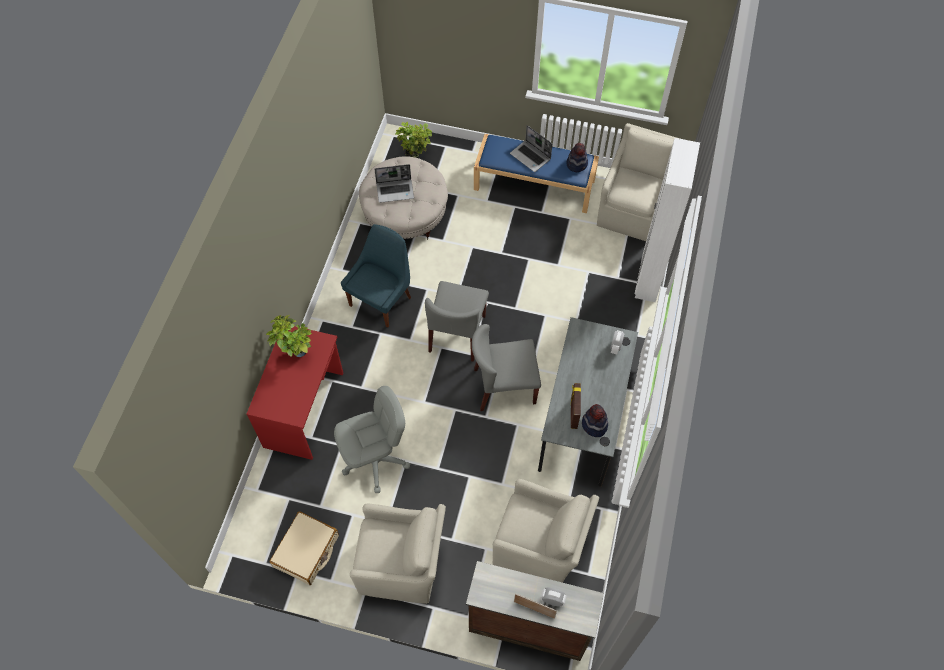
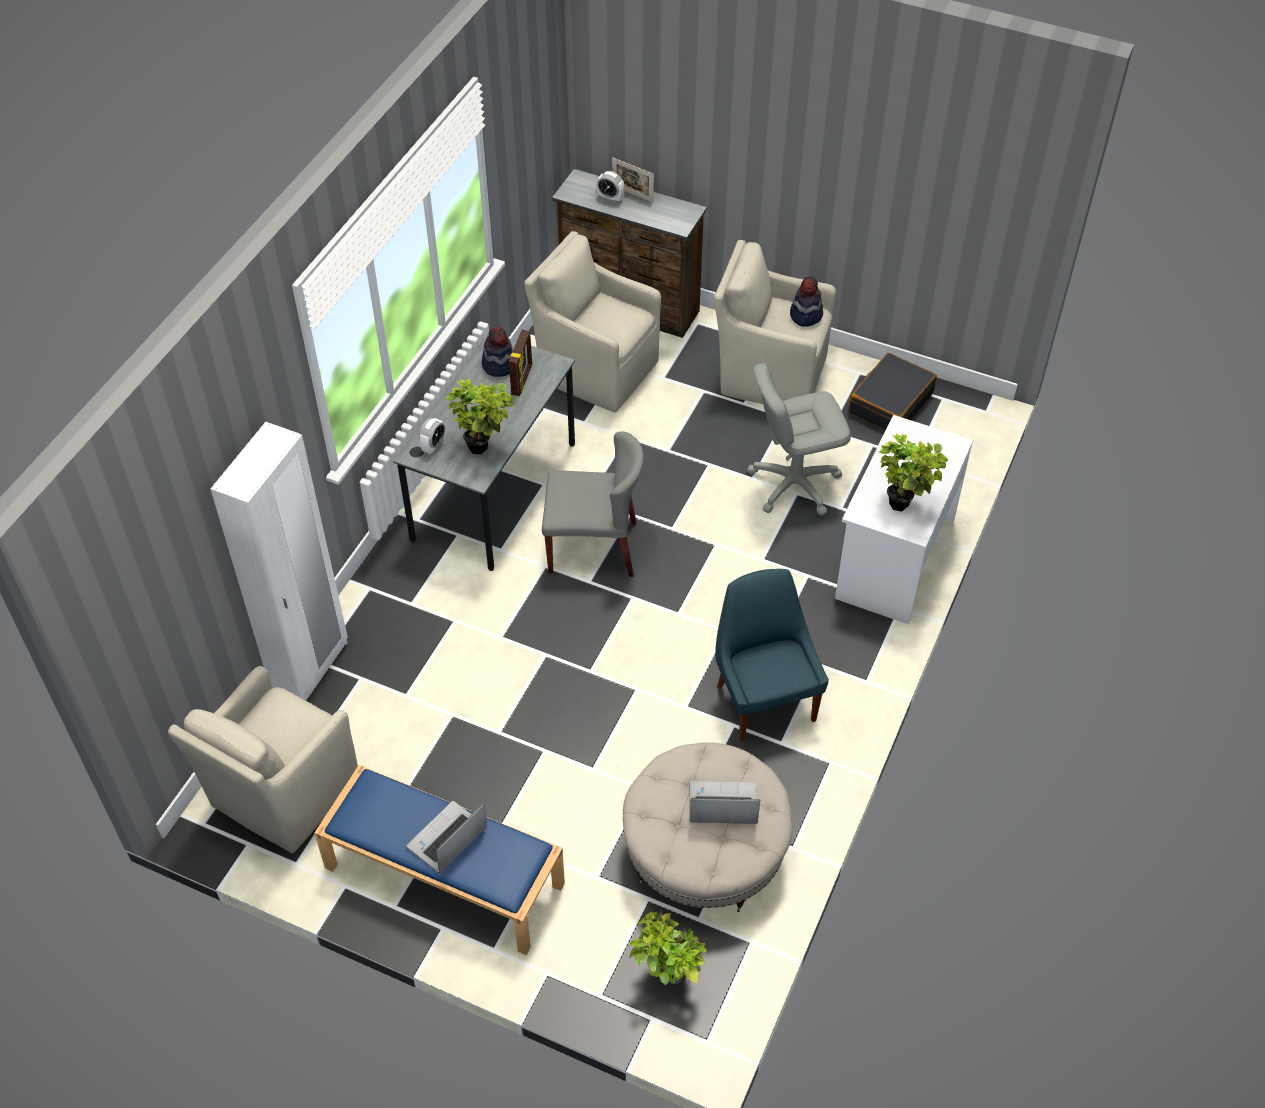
camera: 170 degrees left, 10 degrees down
(305, 410) = (893, 558): red desk -> white desk
(306, 551) = (890, 403): beige suitcase -> black suitcase
(382, 300) = (764, 699): blue chair -> blue chair turned 120 degrees clockwise
(457, 334) = (648, 629): grey chair -> none
(531, 157) = (447, 839): laptop -> laptop turned 105 degrees counterclockwise
(577, 164) = (364, 810): hat -> hat (805, 315)
(582, 352) = (484, 446): none -> potted plant

